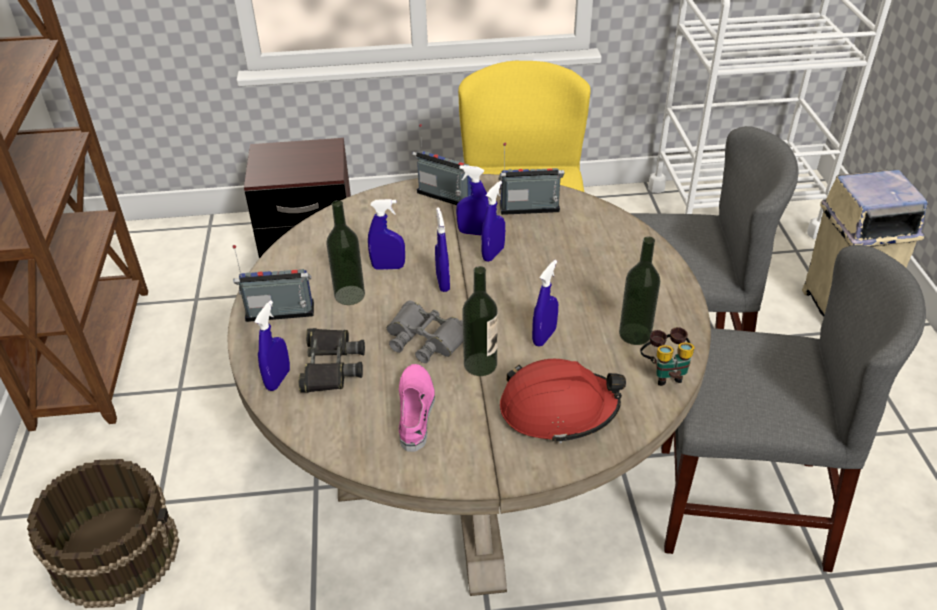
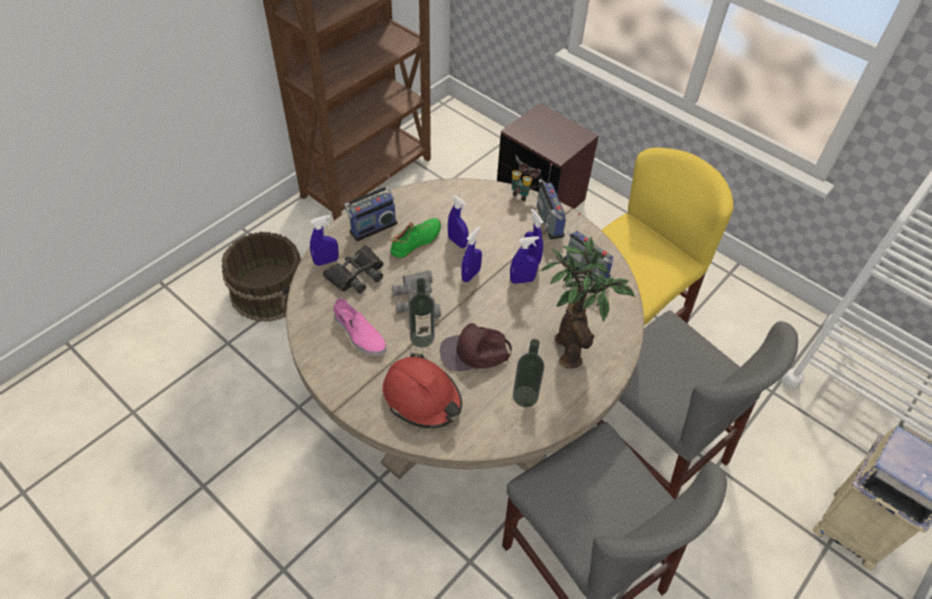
camera: 45 degrees right, 10 degrees up
(280, 315) = (372, 226): radio -> radio turned 105 degrees clockwise
(349, 295) = (417, 242): bottle -> green shoe
(415, 411) = (359, 333): pink shoe -> pink shoe turned 90 degrees clockwise
(544, 337) = (475, 352): blue spray bottle -> brown cap
(607, 271) = (570, 346): none -> potted plant
(665, 372) = (506, 432): binoculars -> binoculars (524, 193)

